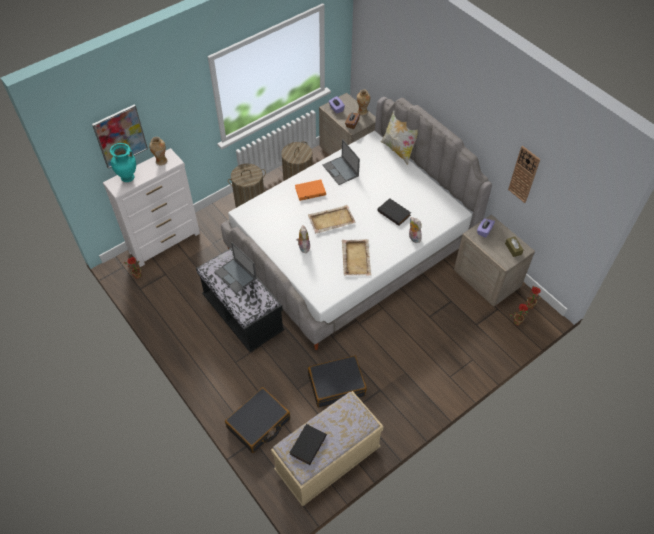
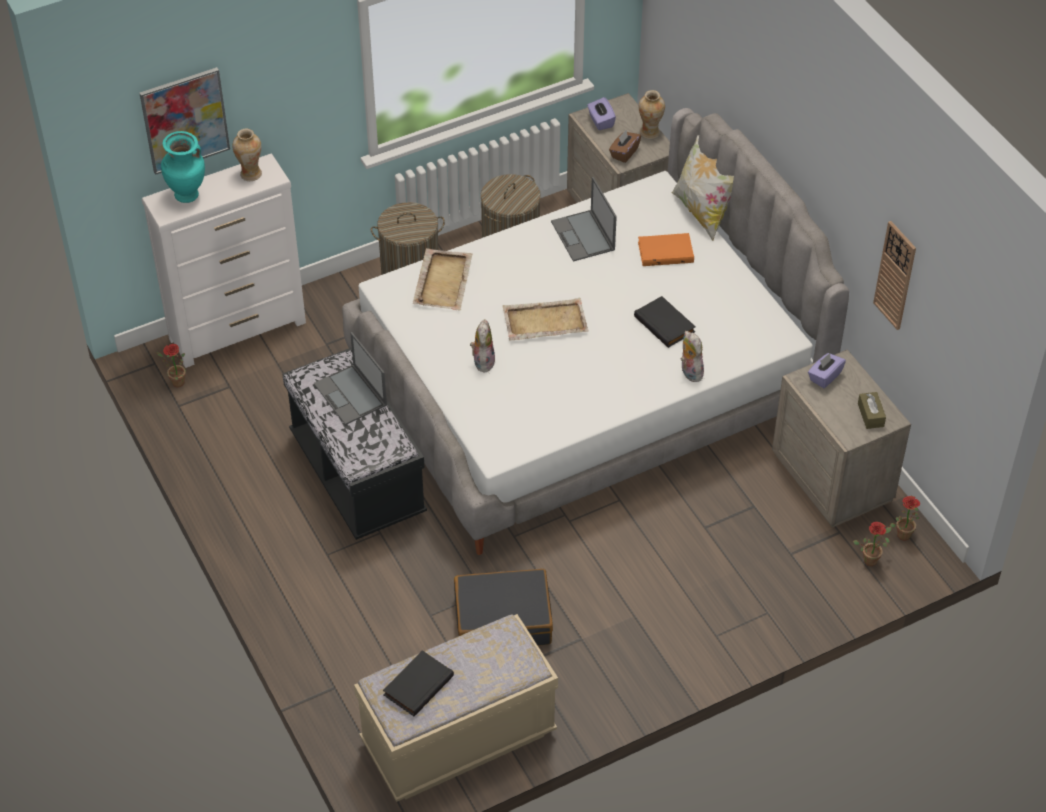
camera: 10 degrees right, 5 degrees down
(259, 424) = (348, 662): black suitcase -> none
(310, 191) = (518, 265): orange book -> orange book (665, 251)
(356, 258) = (574, 393): beige tray -> beige tray (443, 281)

